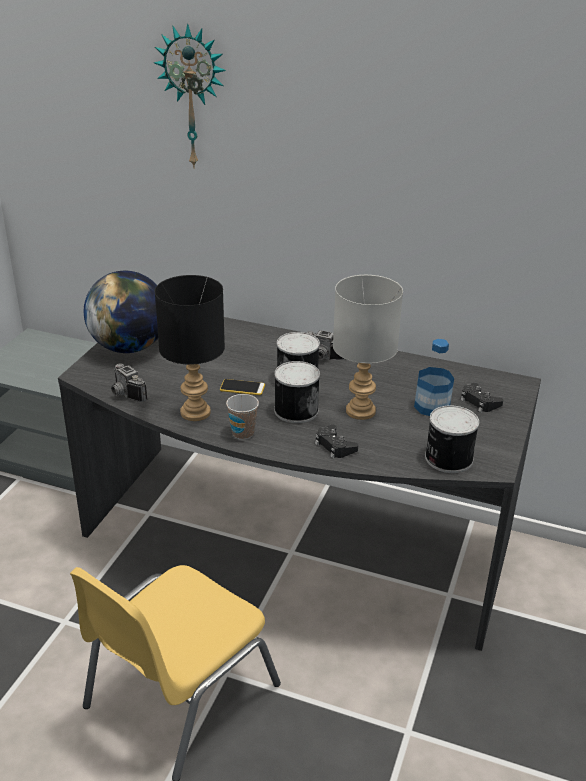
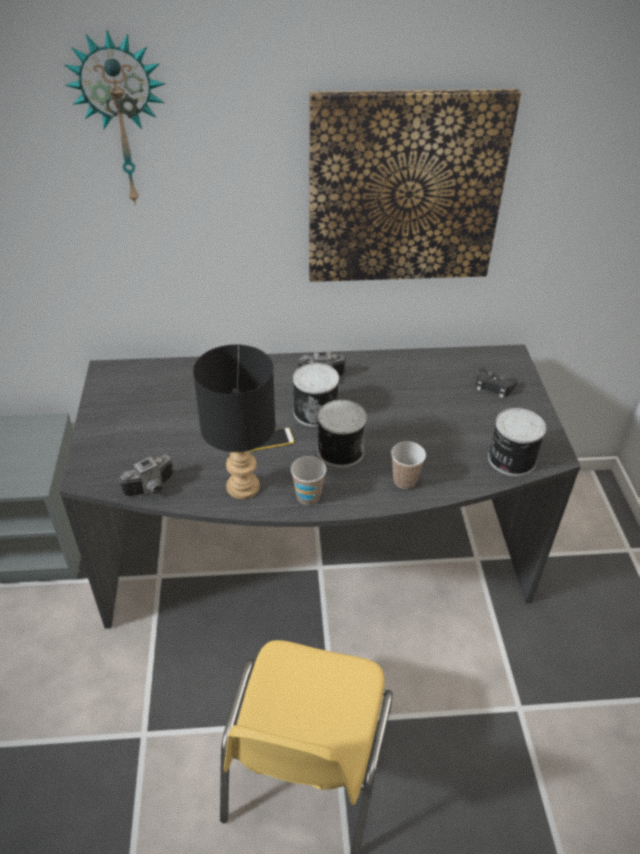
camera: 25 degrees left, 10 degrees up
(125, 394) = (152, 489): camera -> camera turned 60 degrees counterclockwise
(129, 347) = (114, 425): globe -> none
(334, 446) = (404, 481): black game controller -> cup
(359, 411) = (398, 431): grey table lamp -> none
(422, 193) = (405, 189): none -> picture
(432, 406) = (458, 405): bottle -> none

